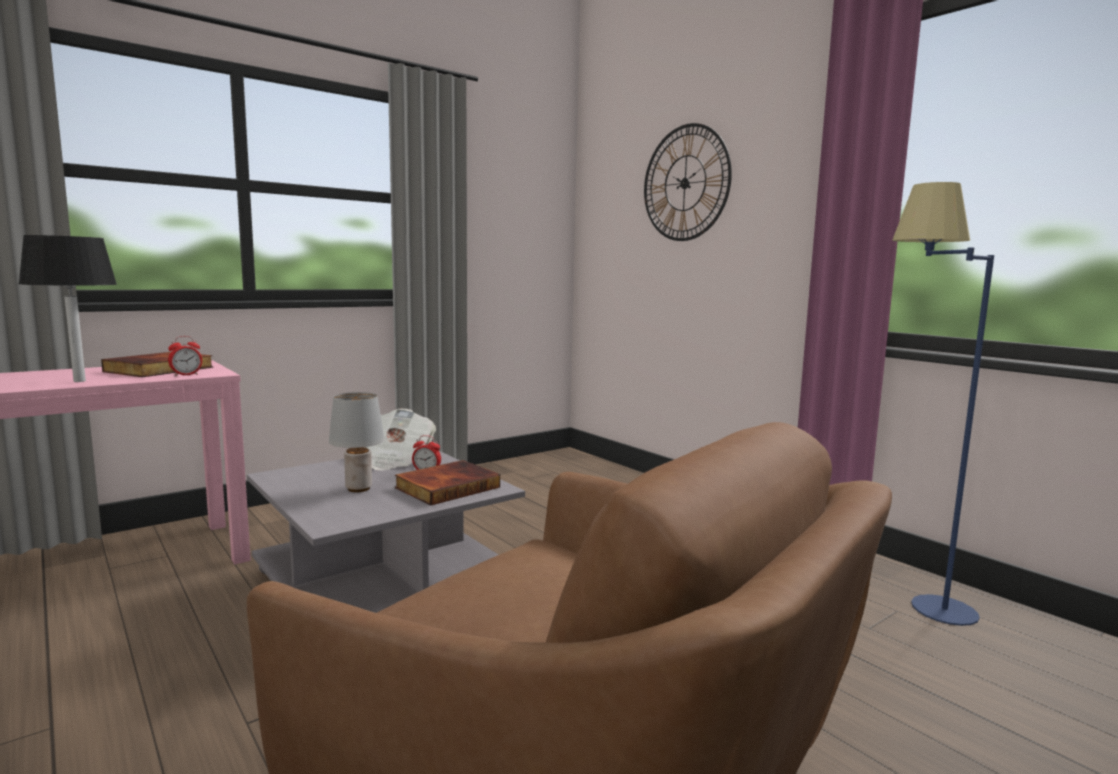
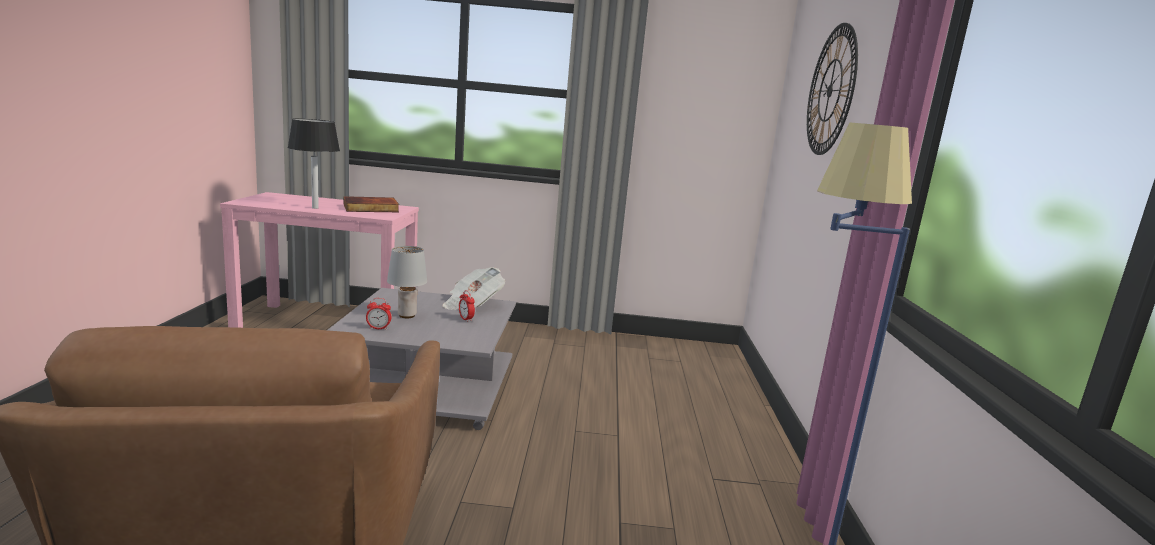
camera: 40 degrees right, 5 degrees up
(186, 375) = (368, 214): alarm clock -> alarm clock (378, 328)
(447, 487) = (452, 332): book -> none

